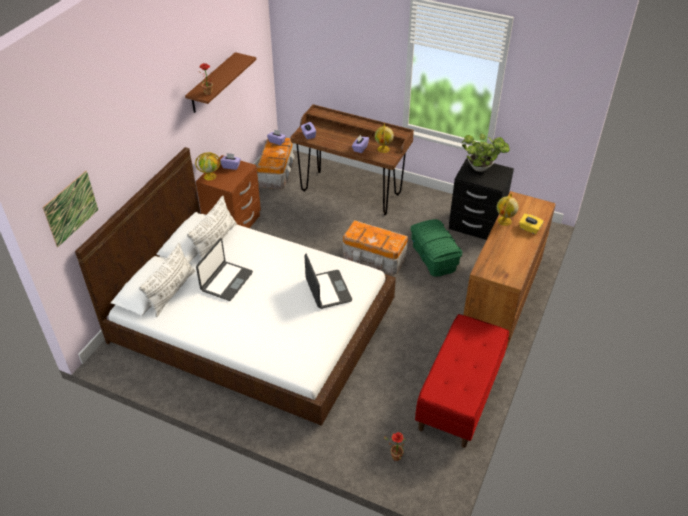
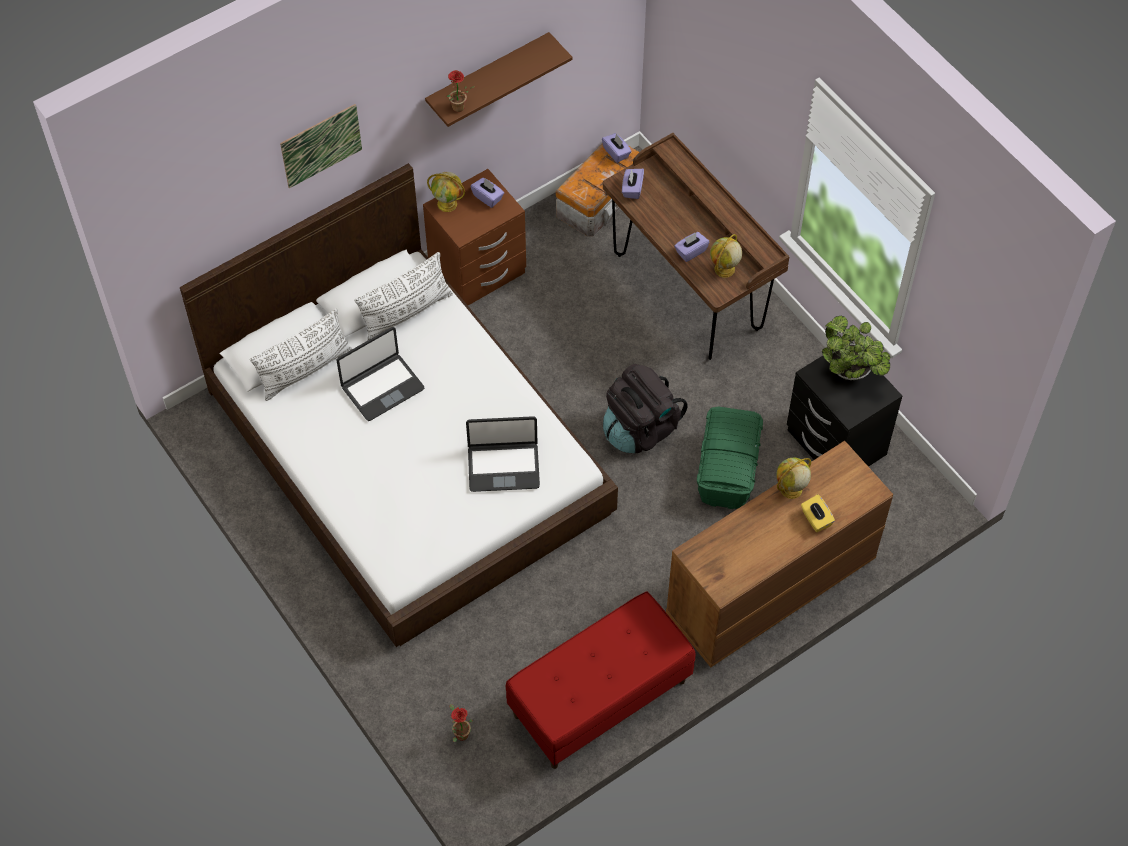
camera: 30 degrees right, 15 degrees up
(71, 208) = (186, 238): picture -> picture (321, 145)
(327, 290) = (503, 466): laptop -> laptop turned 75 degrees clockwise
(374, 258) = (640, 429): storage box -> black backpack

